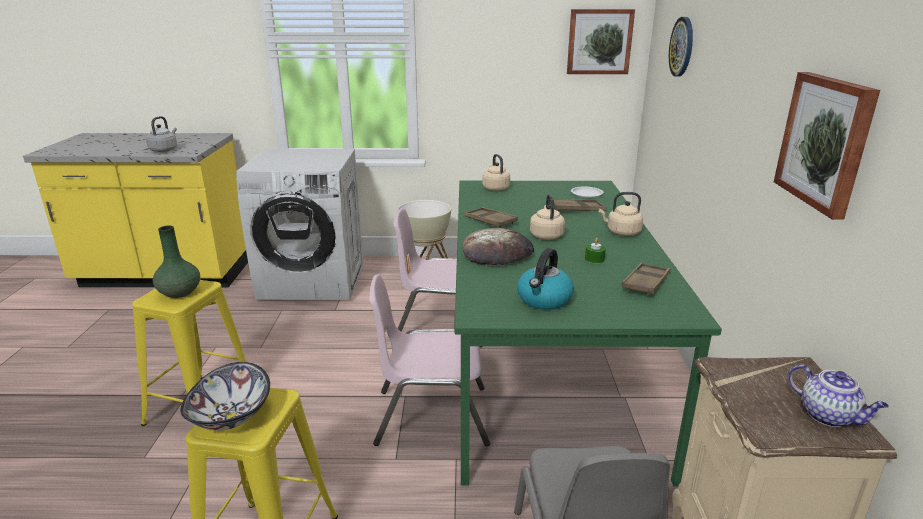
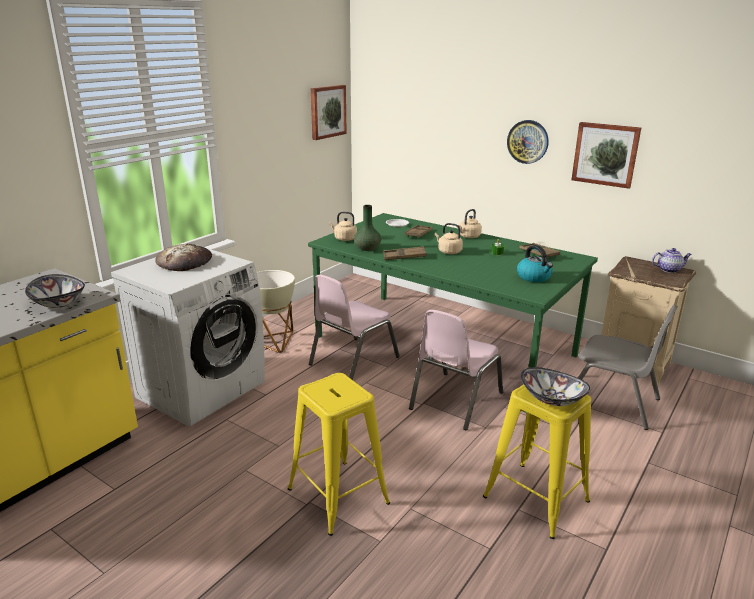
camera: 55 degrees left, 0 degrees up
(164, 150) = (58, 303): grey kettle -> bowl
(179, 293) = (338, 391): green vase -> green vase (368, 248)
(497, 252) = (458, 269): bread -> bread (184, 261)
(682, 47) = (416, 111): wall clock -> wall clock (528, 141)

